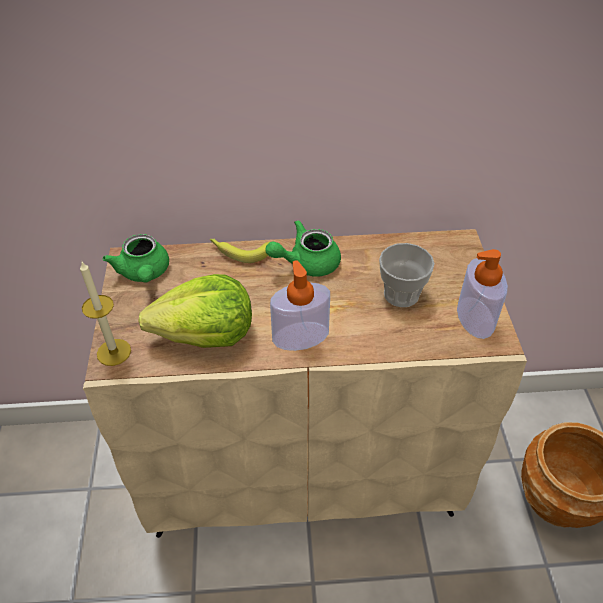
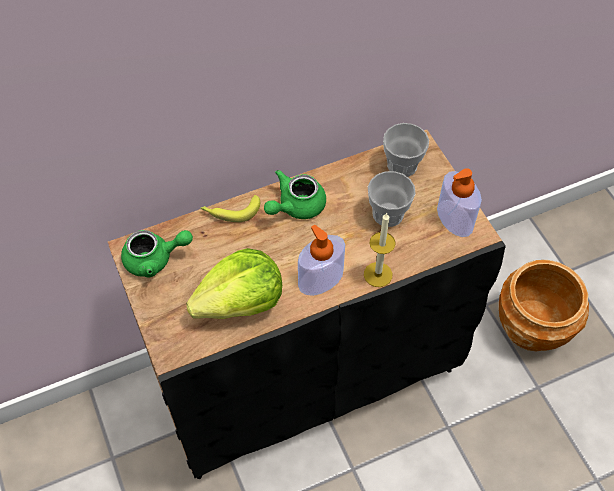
camera: 20 degrees left, 10 degrees up
(114, 352) = (169, 342): candle -> candle (378, 274)
(144, 273) = (155, 259): green teapot -> green teapot turned 60 degrees counterclockwise
(304, 470) = (307, 374): beige cabinet -> black cabinet
(435, 254) = (402, 165): none -> cup

